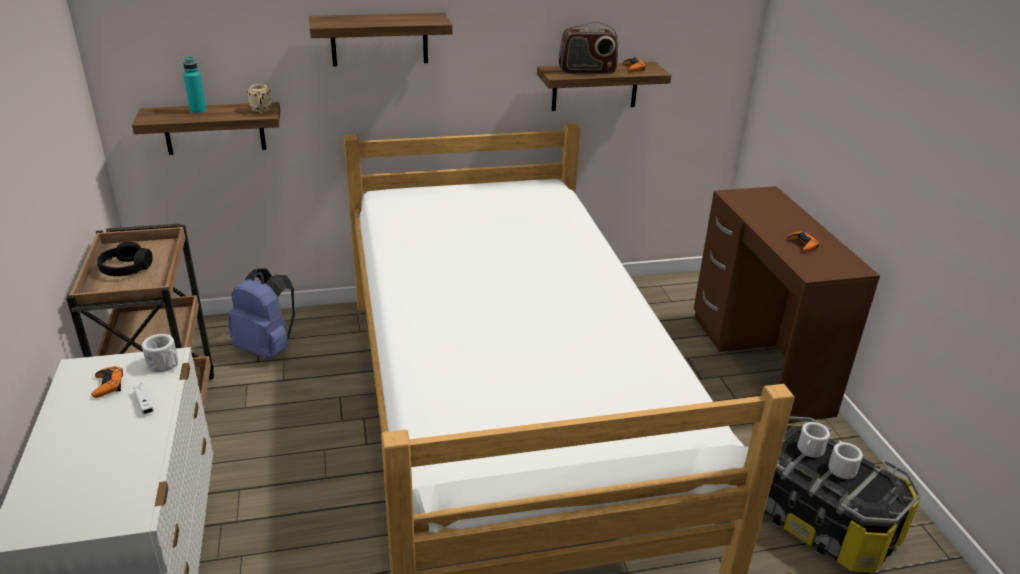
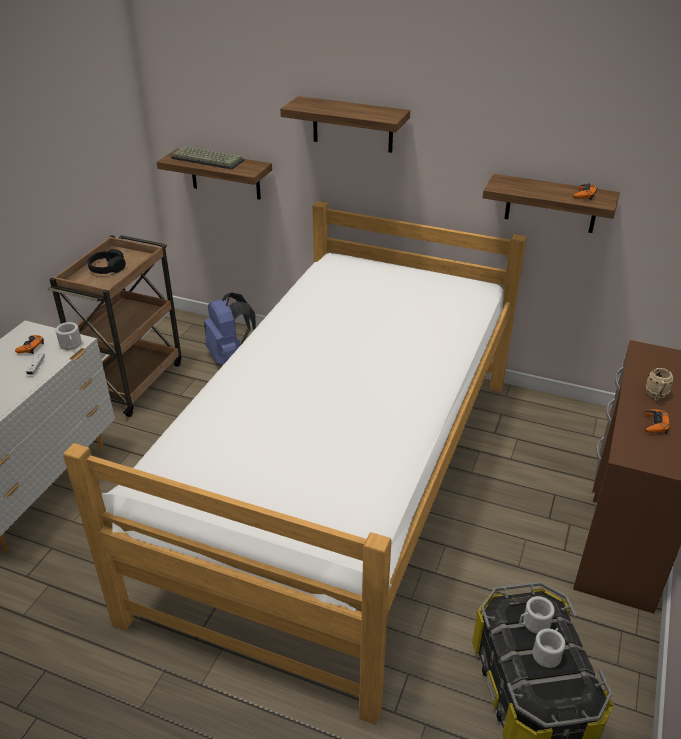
camera: 35 degrees right, 5 degrees up
(198, 111) = (208, 159): turquoise bottle -> keyboard
(261, 111) = (249, 168): beige mug -> beige mug (656, 396)
(587, 71) = (531, 189): radio -> none

